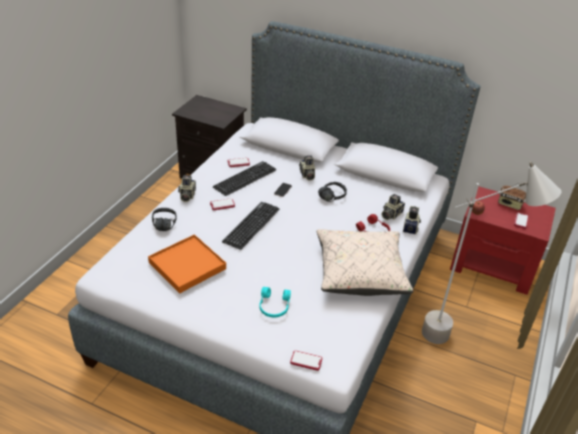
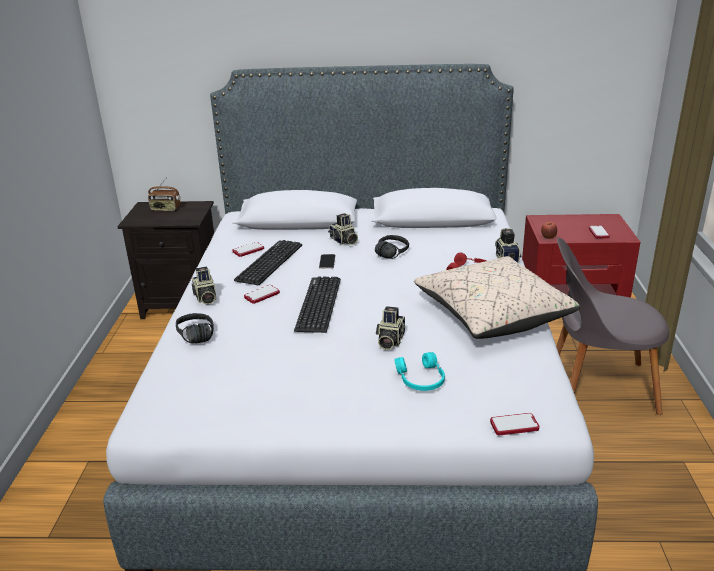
camera: 20 degrees left, 10 degrees down
(187, 266) = (268, 370): orange tray -> none
(391, 214) = (473, 252): camera -> camera (389, 340)
(459, 340) = (597, 385): grey floor lamp -> grey chair
(509, 205) = (574, 222): radio -> radio (165, 209)

